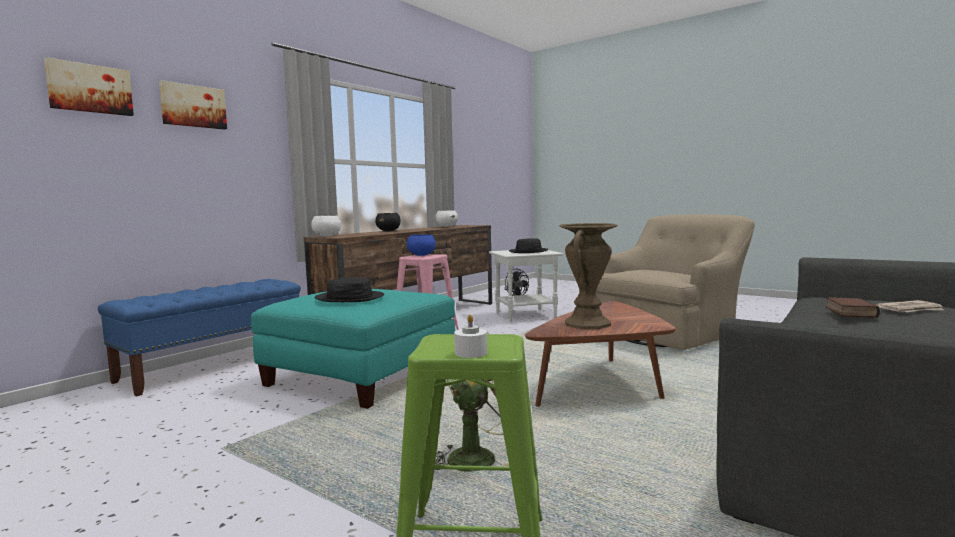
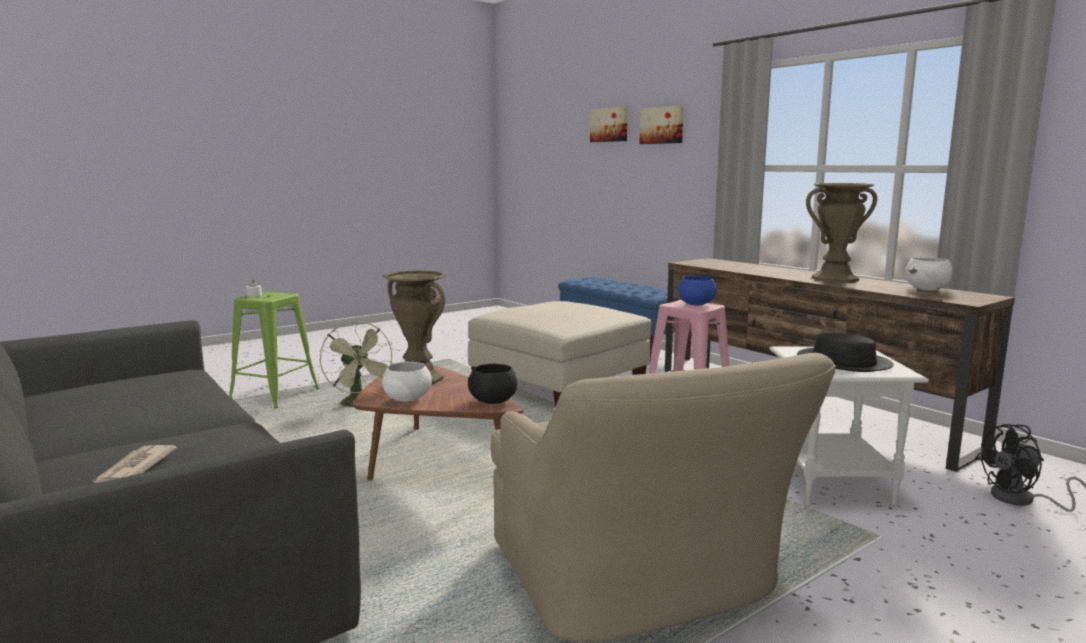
camera: 105 degrees right, 5 degrees up
(326, 236) = (708, 261): white bowl -> white bowl (407, 399)
(349, 298) = (541, 308): black hat -> none
(360, 375) = (558, 384): turquoise ottoman -> beige ottoman
(388, 231) = (796, 272): black bowl -> black bowl (493, 402)
(418, 229) = (835, 279): none -> brown vase
(848, 312) = (199, 439): book -> none

